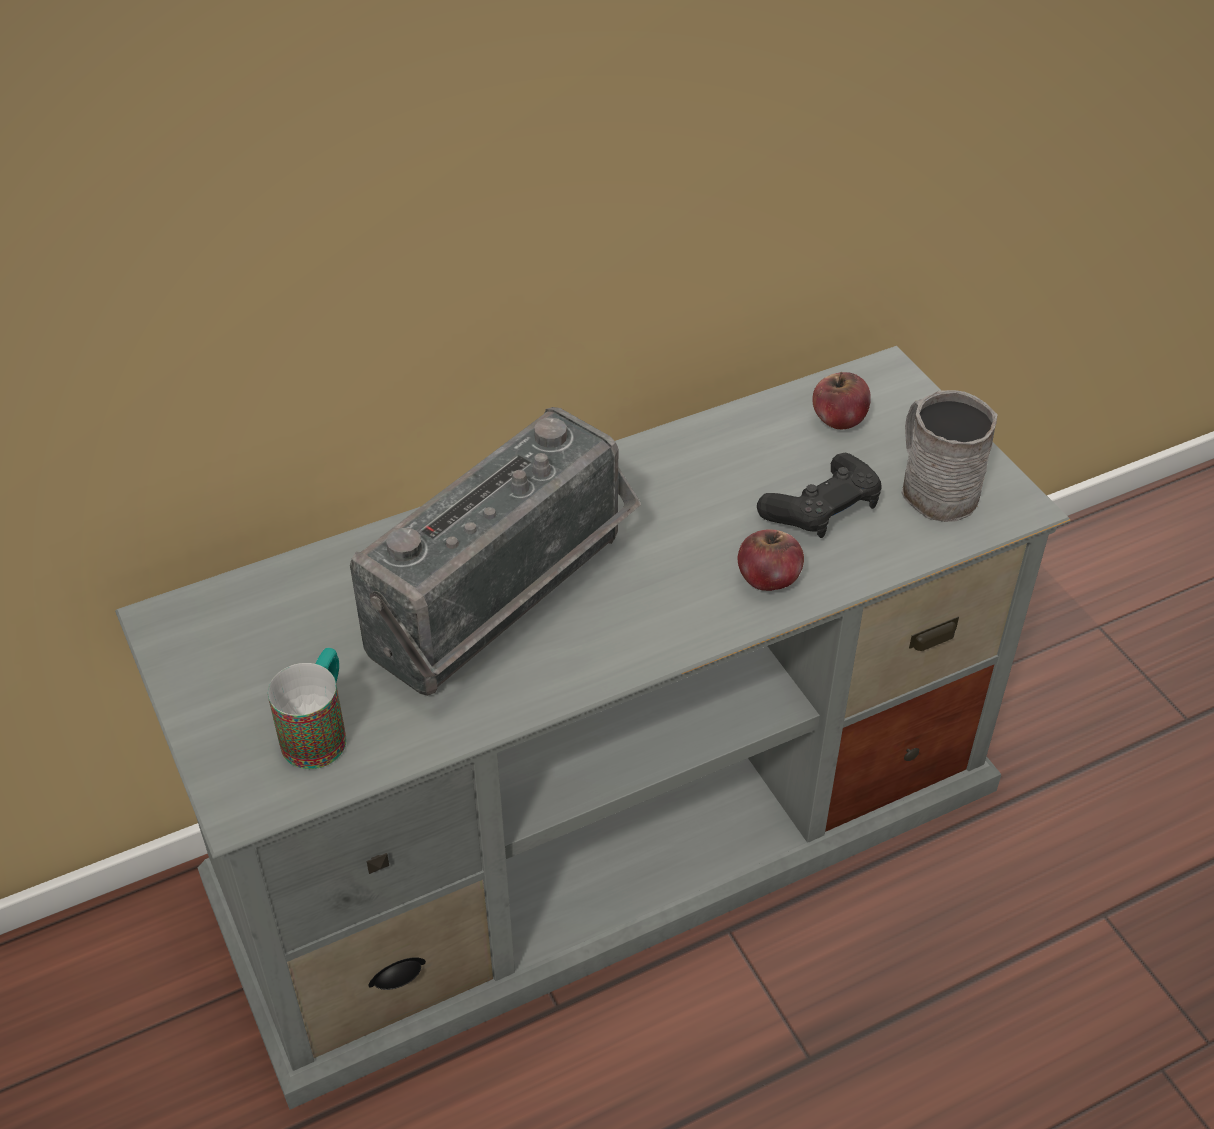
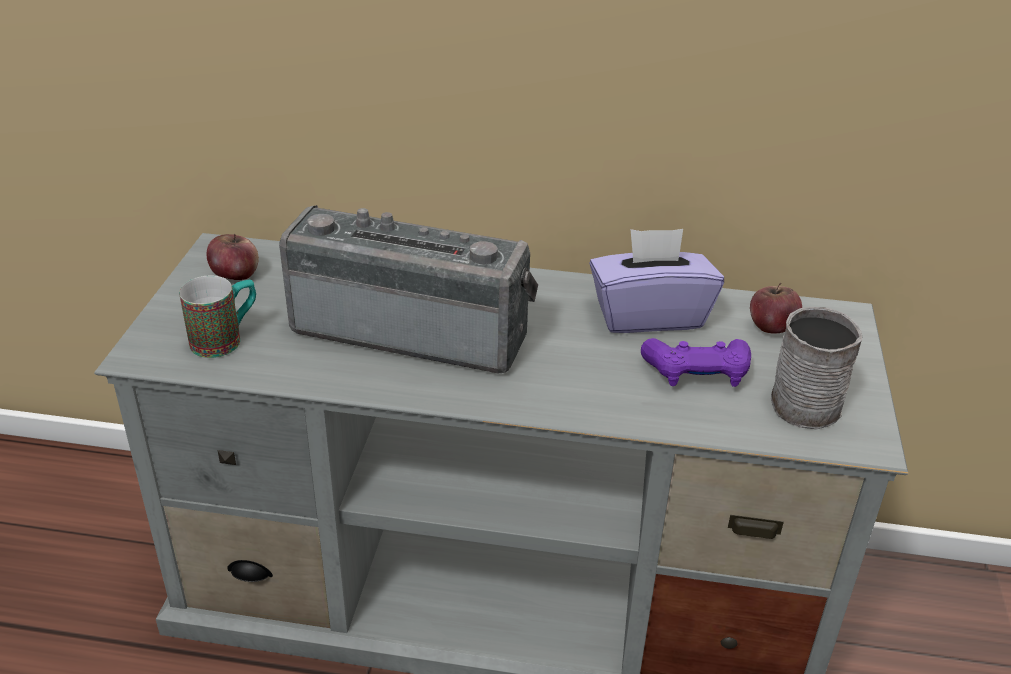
camera: 35 degrees right, 10 degrees down
(507, 605) = (413, 328): radio -> radio turned 150 degrees counterclockwise
(718, 463) = (649, 315): none -> purple tissue box
(768, 579) = (607, 395): apple -> apple (235, 275)
(822, 509) = (697, 373): black game controller -> purple game controller

